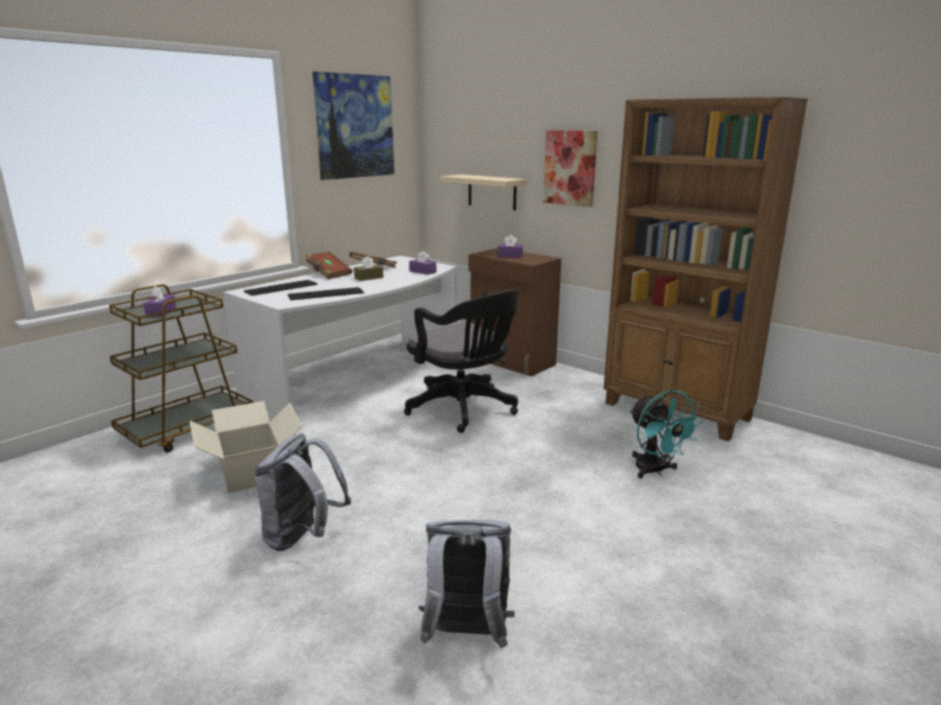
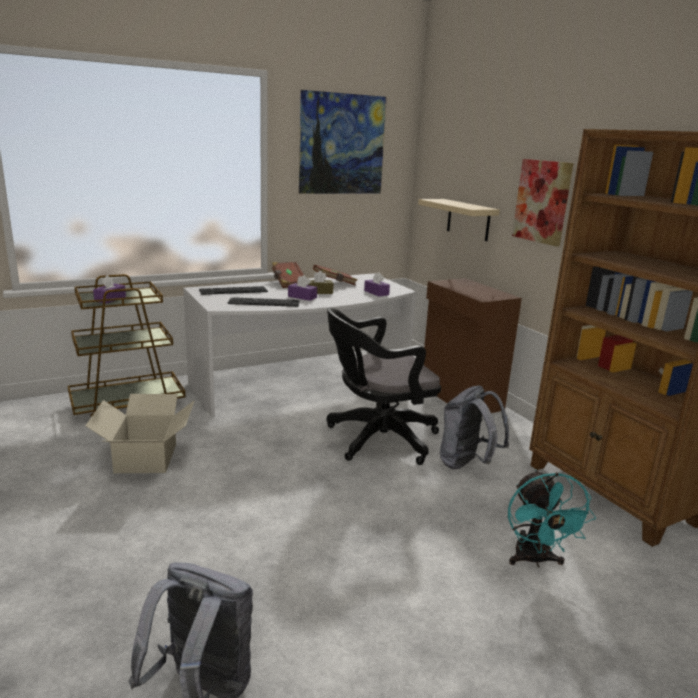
camera: 20 degrees right, 0 degrees up
(302, 537) = (138, 534): grey backpack -> grey backpack (467, 464)
(465, 409) = (376, 439): black office chair -> black office chair turned 90 degrees clockwise
(510, 256) = (468, 288): purple tissue box -> purple tissue box (302, 297)

